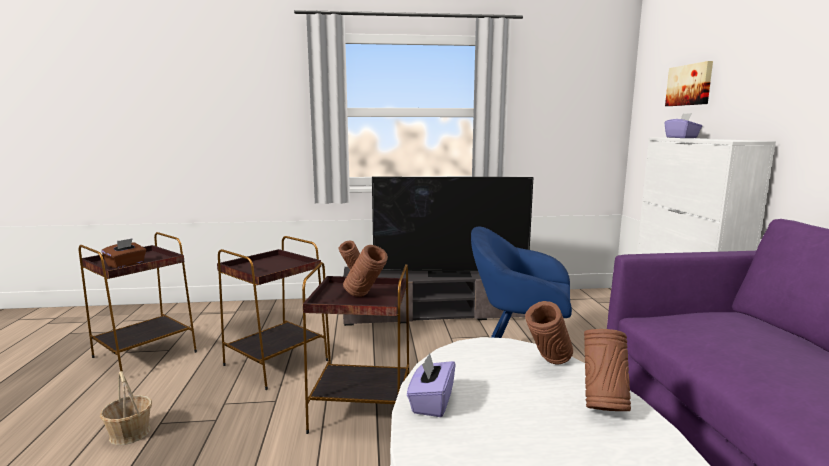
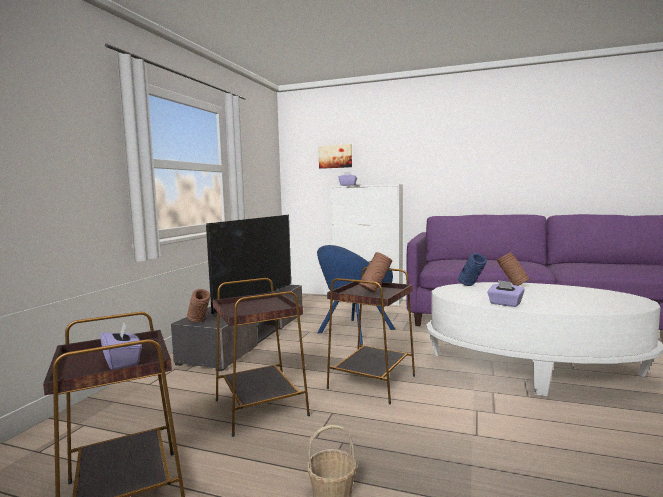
camera: 65 degrees left, 5 degrees down
(126, 264) = (122, 362): brown tissue box -> purple tissue box
(548, 365) = (471, 286): brown vase -> blue vase

